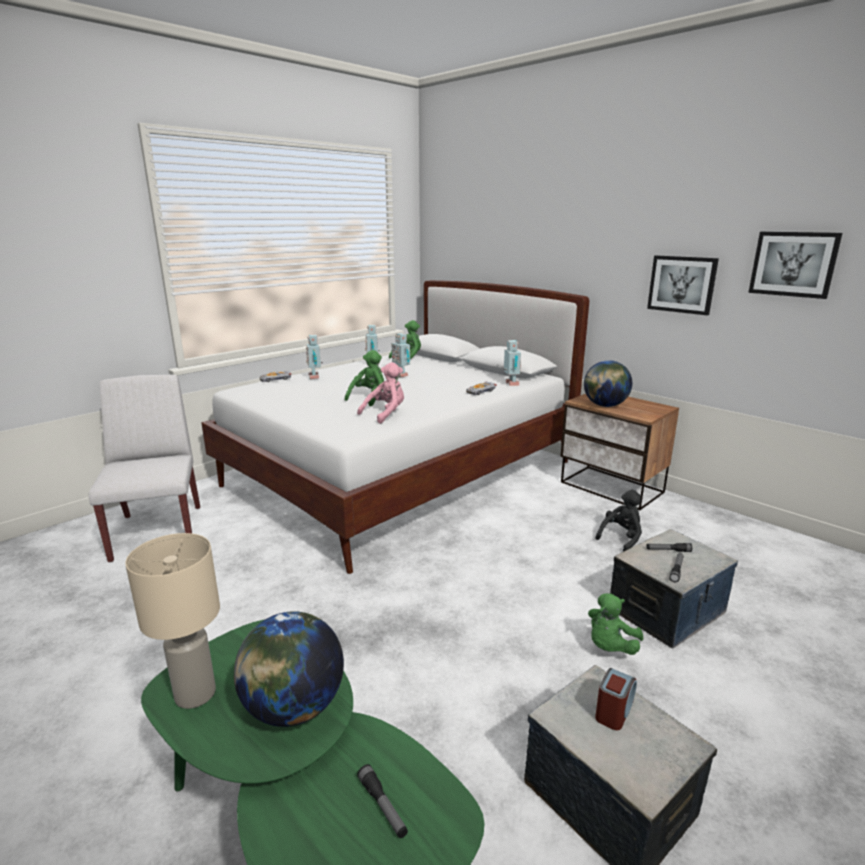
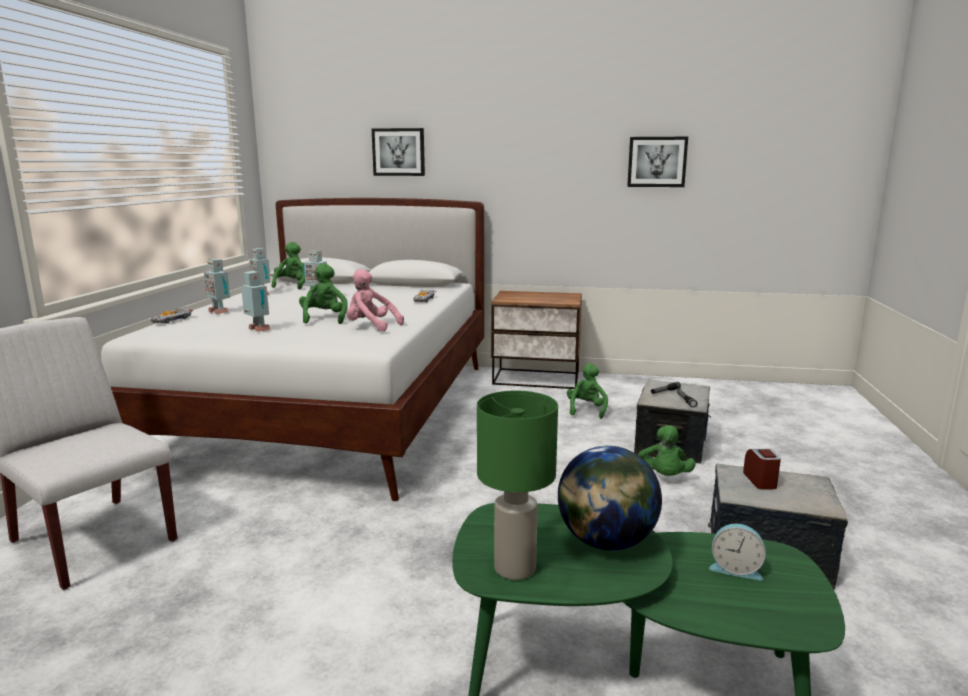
camera: 35 degrees left, 5 degrees down
(194, 693) = (513, 568): beige table lamp -> green table lamp
(382, 806) = (735, 569): flashlight -> alarm clock
(386, 414) = (371, 327): pink plush toy -> pink plush toy turned 75 degrees counterclockwise
(511, 384) = (440, 291): toy robot -> toy robot (257, 330)
(605, 405) = (528, 299): globe -> none
(621, 538) = (586, 410): black plush toy -> green plush toy
(682, 284) = (570, 184): picture -> picture (398, 152)

